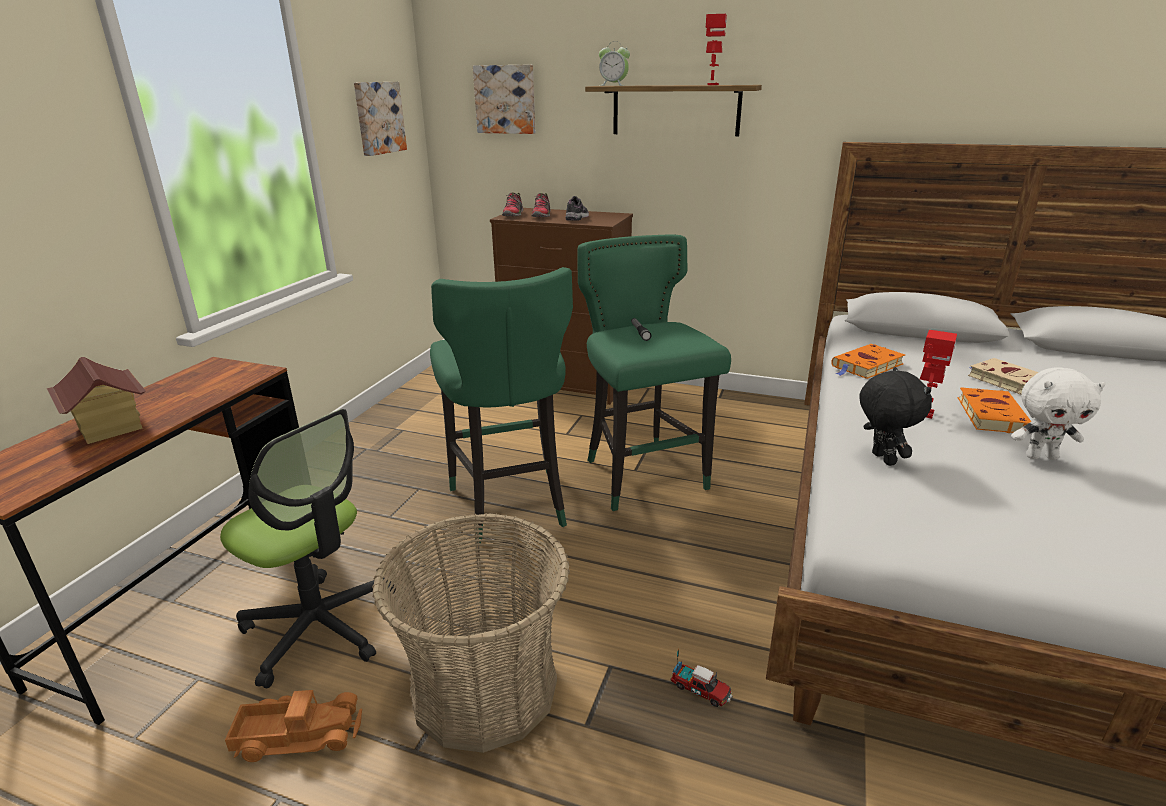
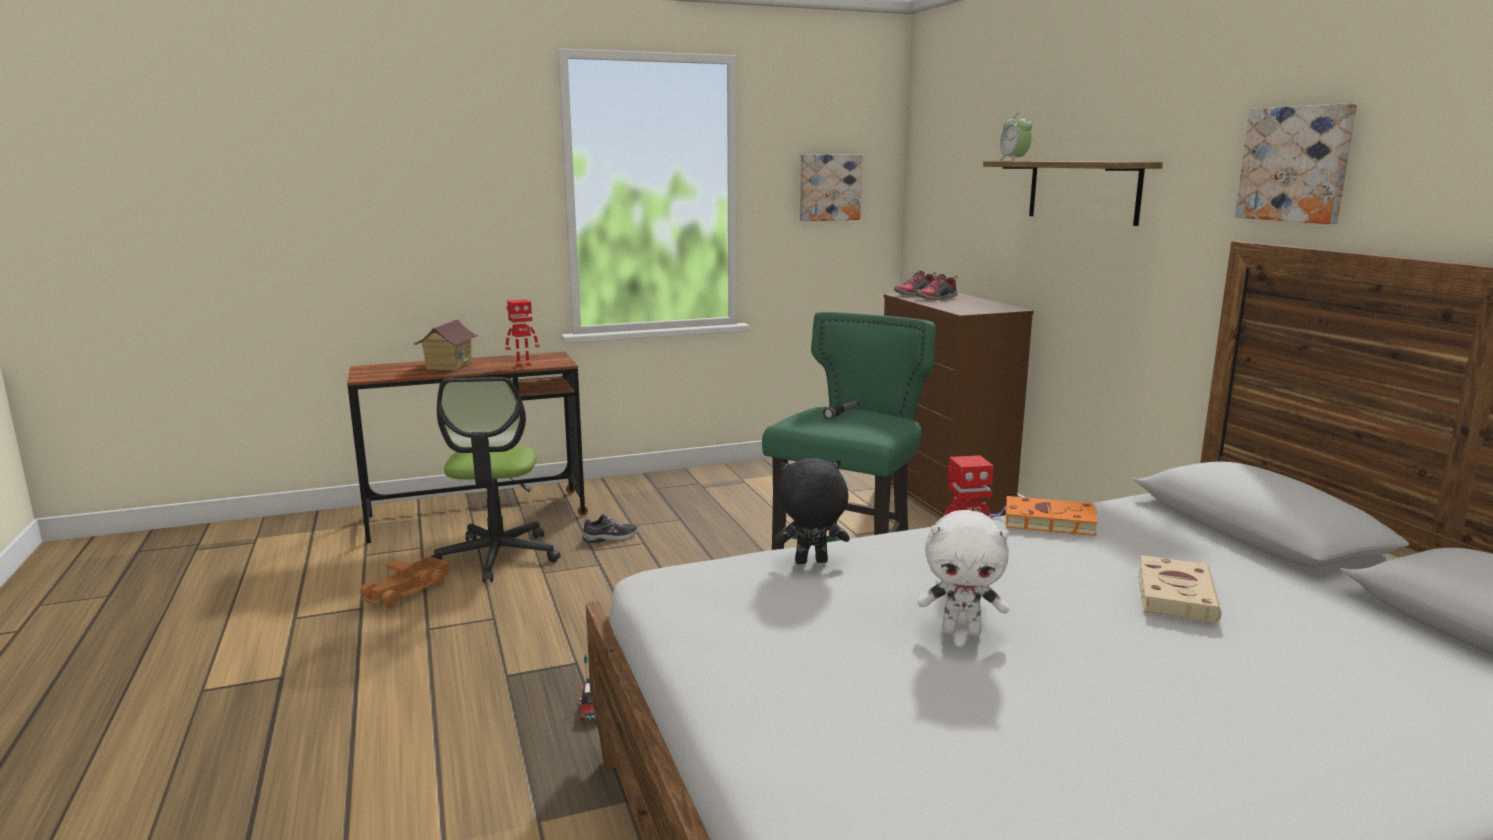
camera: 50 degrees right, 10 degrees down
(299, 733) = (408, 591): toy truck -> toy truck turned 75 degrees clockwise
(484, 687) = (503, 627): basket -> none
(506, 99) = (956, 174): picture -> picture (1297, 164)
(509, 504) = (713, 554): green stool -> none
(577, 217) = (960, 304): shoe -> shoe (610, 538)
(712, 85) = (1093, 161): toy robot -> toy robot (523, 365)
(881, 459) = (811, 563): black plush toy -> black plush toy turned 135 degrees counterclockwise
(990, 414) = (1032, 594): orange book -> none
(1041, 456) = (961, 631): white plush toy -> white plush toy turned 45 degrees counterclockwise

